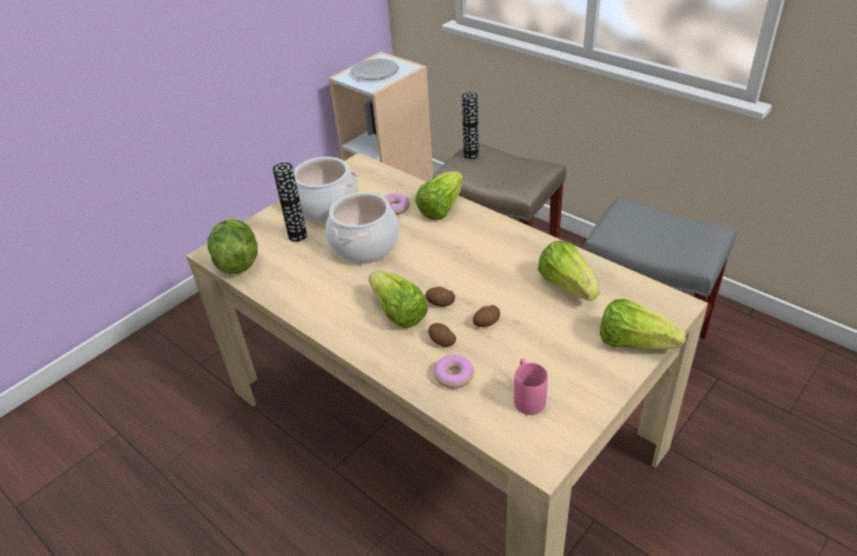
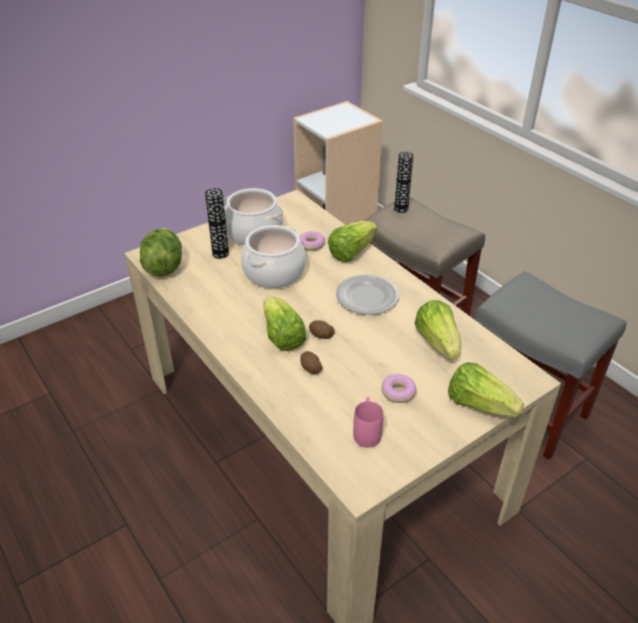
camera: 10 degrees right, 0 degrees up
(374, 71) = (335, 118): plate -> plate (367, 296)
(454, 376) = (310, 400): donut -> donut (398, 392)
(487, 323) = (355, 360): potato -> none

